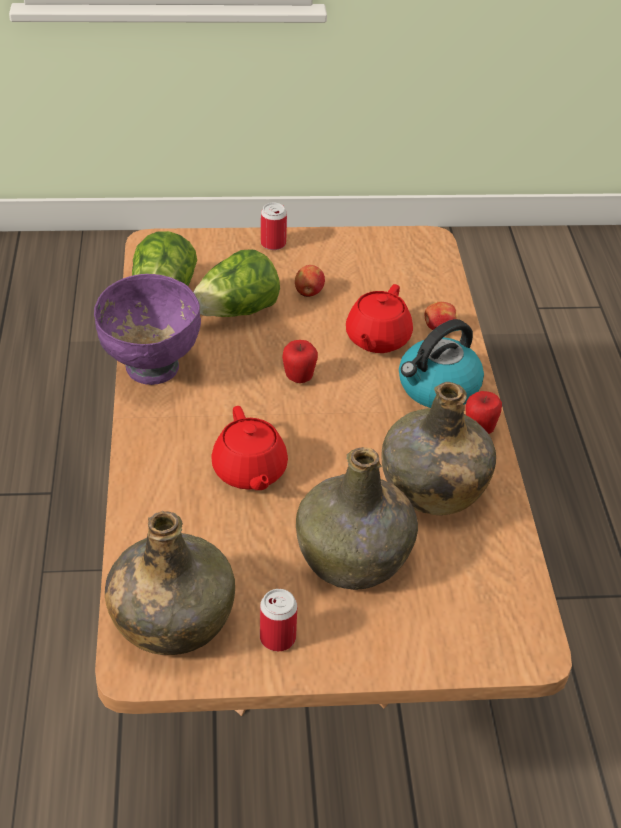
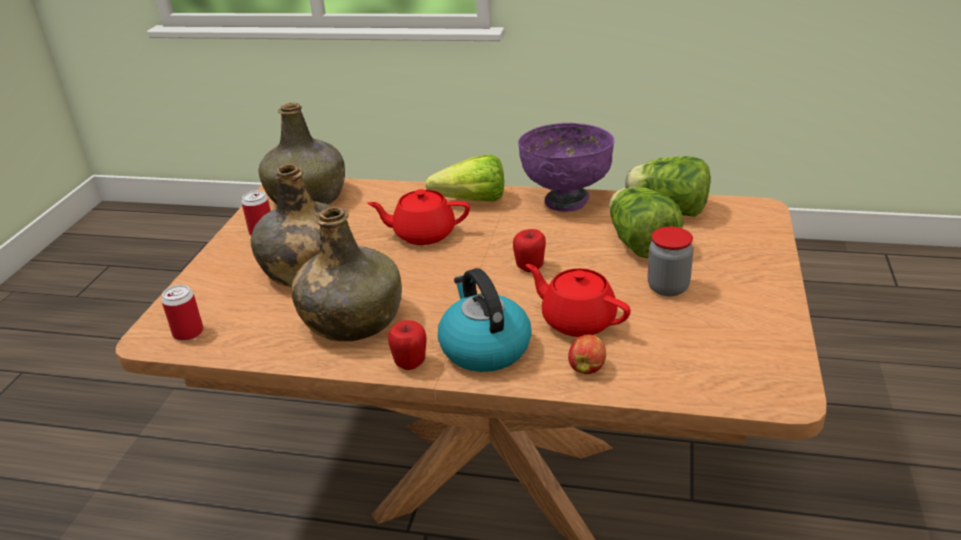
camera: 110 degrees right, 10 degrees down
(161, 450) = (465, 201): none -> lettuce
(273, 244) = (765, 275): can -> can (188, 332)
(308, 293) = (668, 287): apple -> jar

